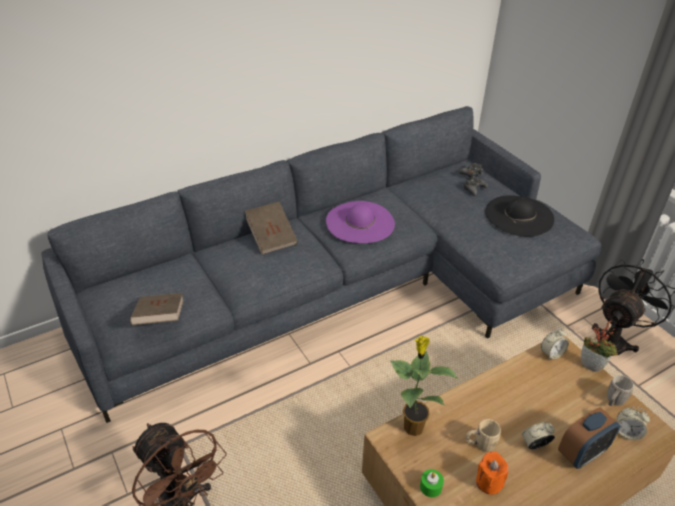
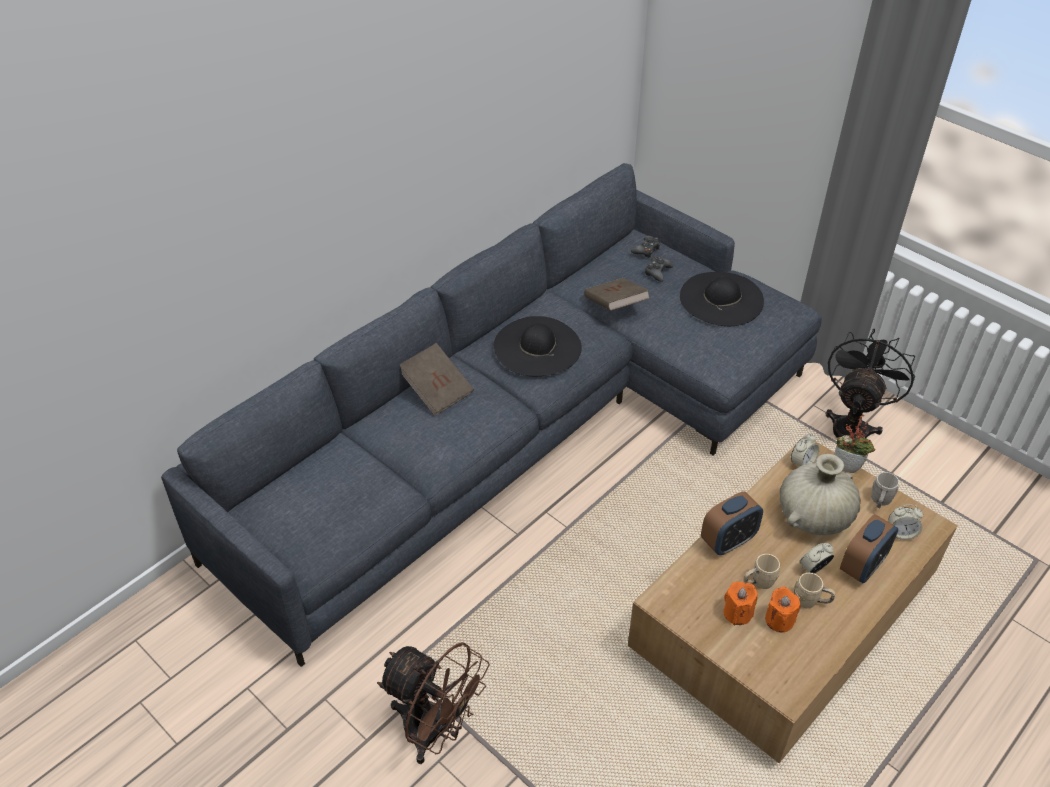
camera: 15 degrees left, 5 degrees up
(160, 319) = (349, 526): brown book -> brown book (615, 306)
(360, 222) = (537, 346): purple hat -> black hat
(412, 426) = (681, 580): potted plant -> none
(430, 487) = (722, 640): green candle -> none
(452, 466) = (737, 613): none -> orange candle
(465, 403) = (728, 541): none -> alarm clock
(523, 473) = (811, 601): none -> beige mug
(548, 399) = (813, 516): none -> beige vase

